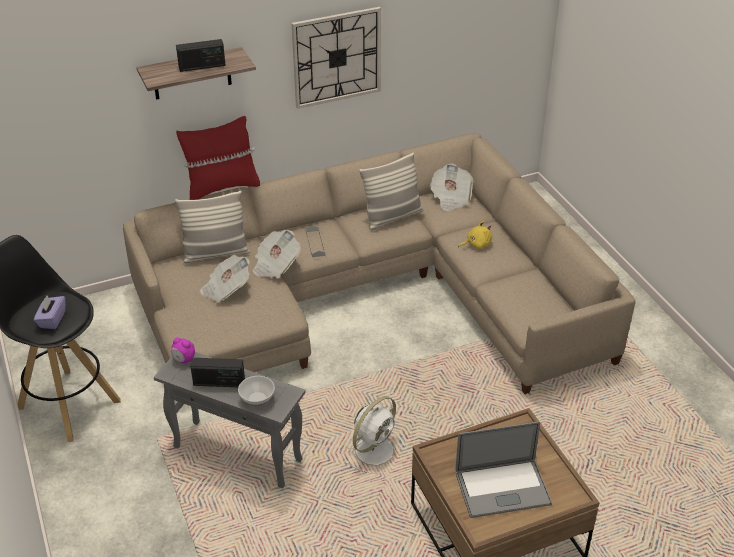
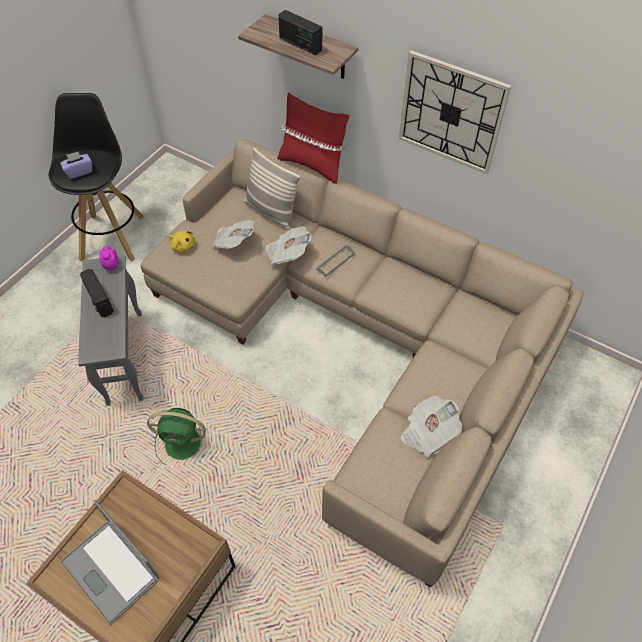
camera: 55 degrees right, 15 degrees up
(256, 399) = (94, 334): bowl -> none
(375, 449) = (184, 443): white fan -> green fan
(392, 217) = (417, 292): pillow -> none
(450, 198) = (487, 318): newspaper -> newspaper (428, 433)
(477, 244) = (437, 375): yellow plush toy -> yellow plush toy (183, 246)

